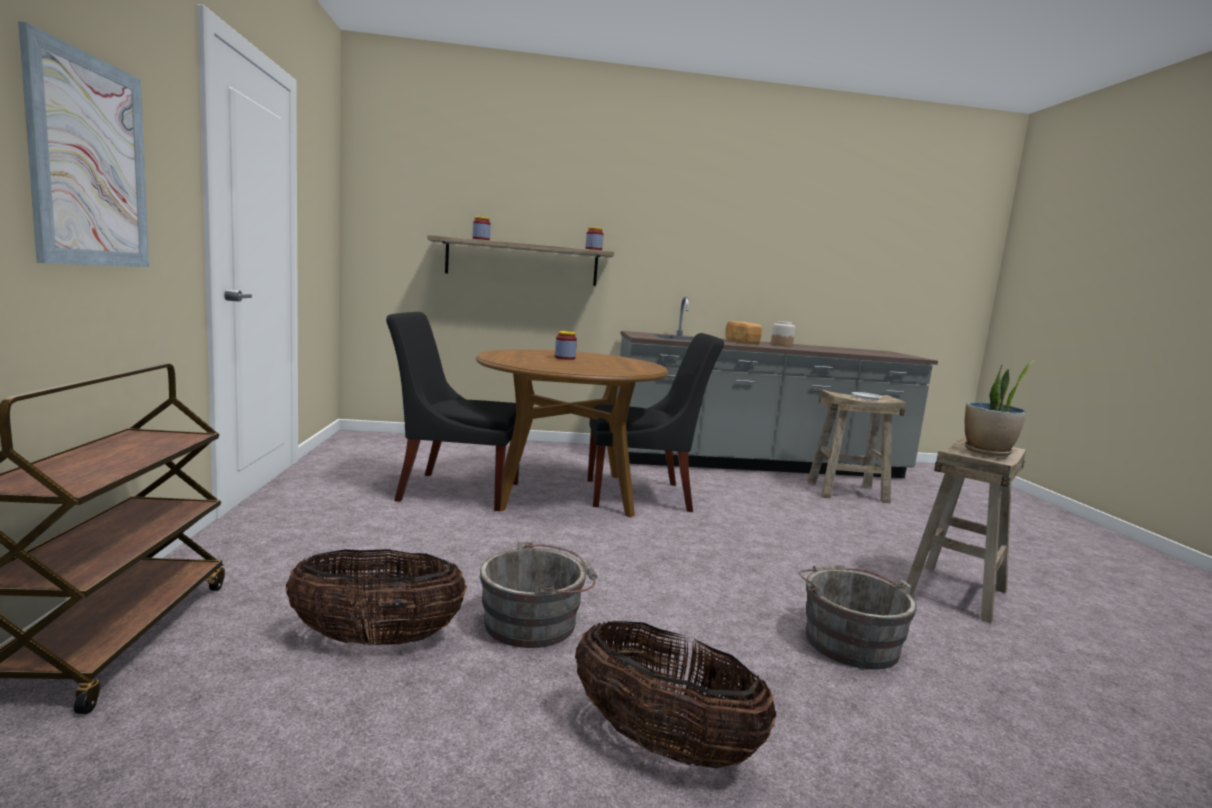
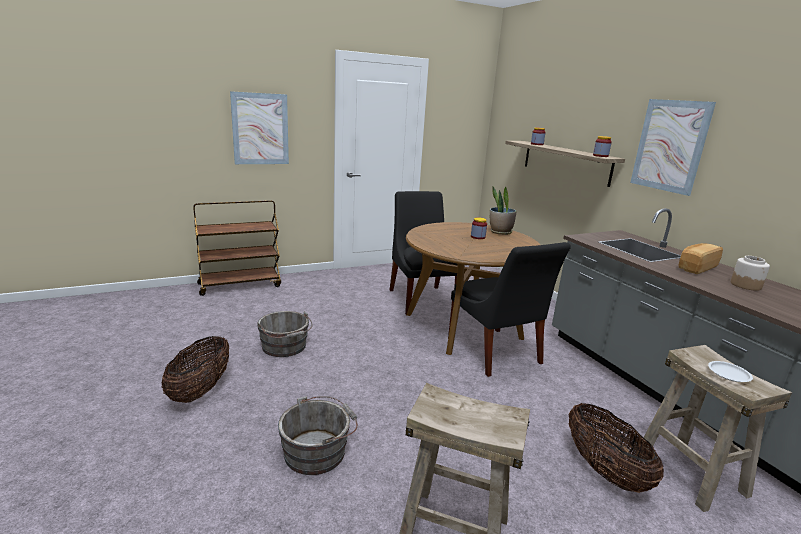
camera: 70 degrees right, 10 degrees up
(377, 639) = (255, 320): basket -> basket (604, 470)
(660, 237) = (670, 146): none -> picture
(987, 452) = (473, 417): potted plant -> potted plant (500, 232)

